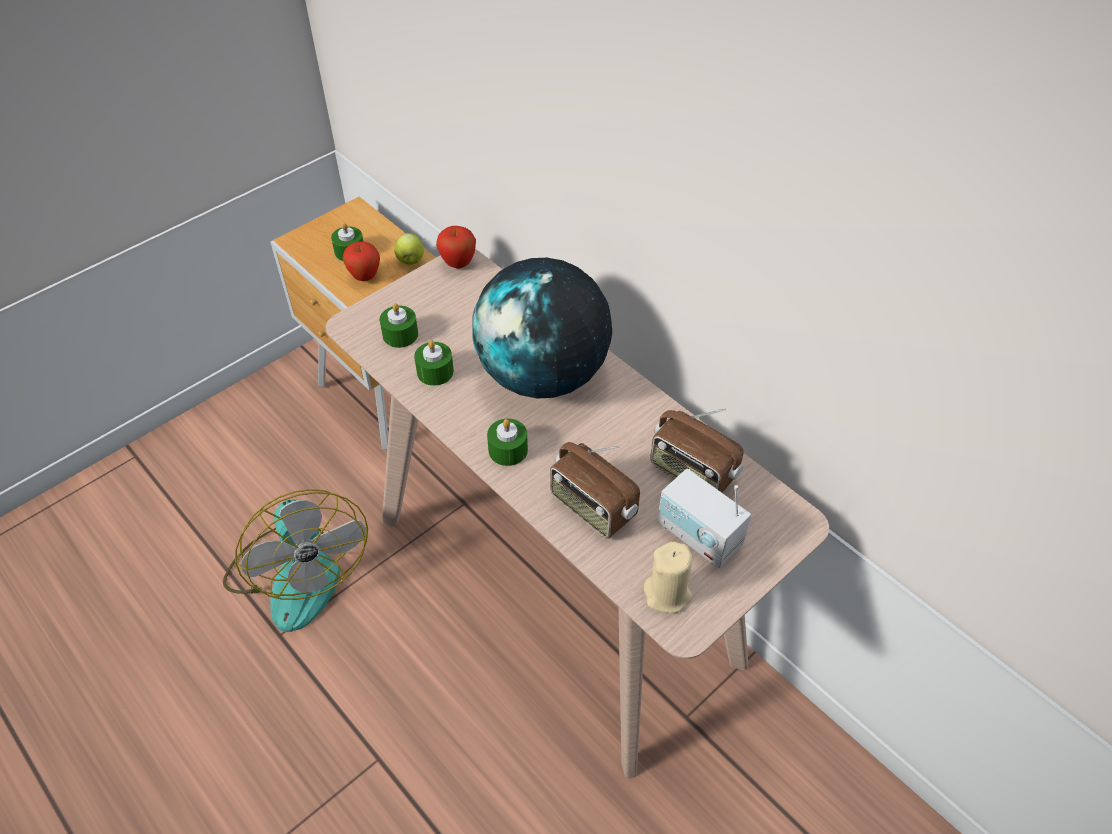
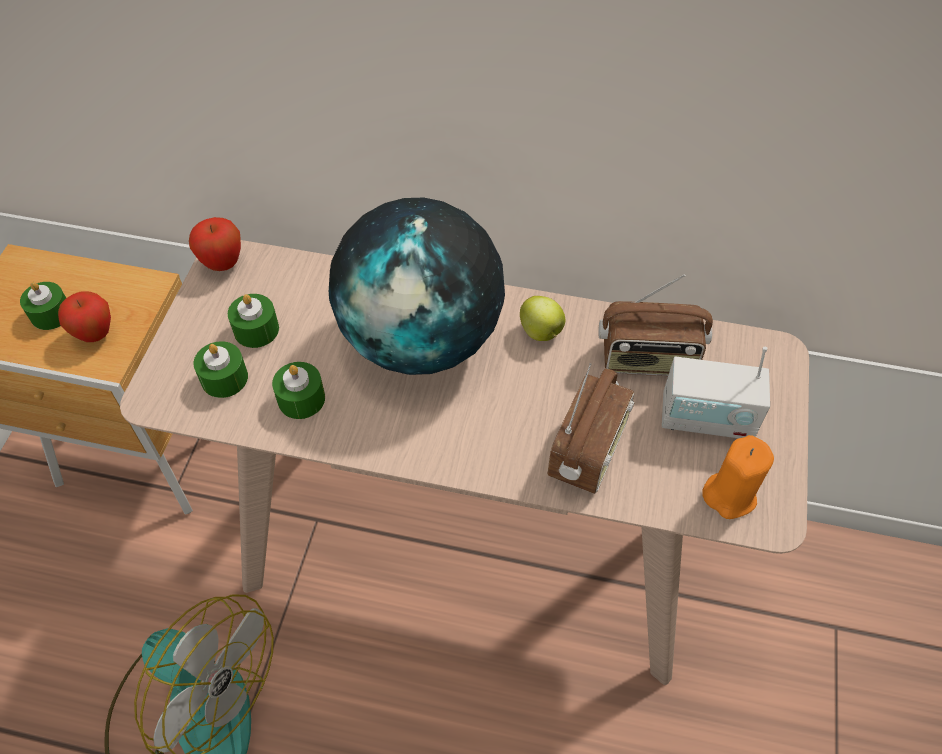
camera: 35 degrees left, 5 degrees up
(410, 260) = (136, 289): apple -> apple (541, 333)
(508, 450) = (454, 440): green candle -> green candle (256, 330)
(592, 508) = (588, 451): radio -> radio turned 75 degrees counterclockwise
(667, 593) = (730, 494): beige candle -> orange candle

